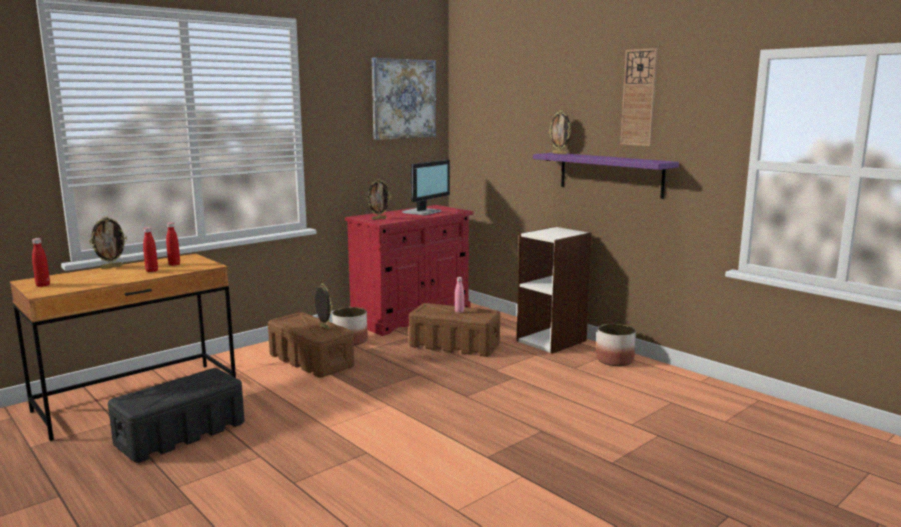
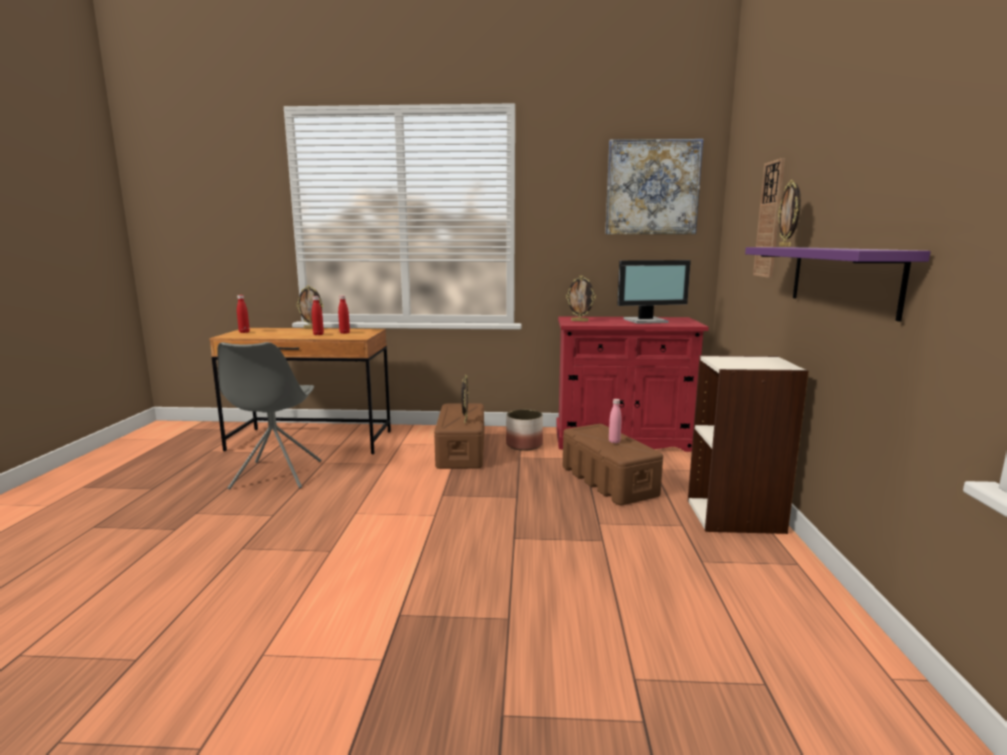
camera: 45 degrees right, 0 degrees up
(180, 434) = (276, 475): black storage box -> grey chair
(615, 360) = (784, 576): planter -> none
(639, 97) = (890, 138): wall clock -> wall clock (770, 220)

